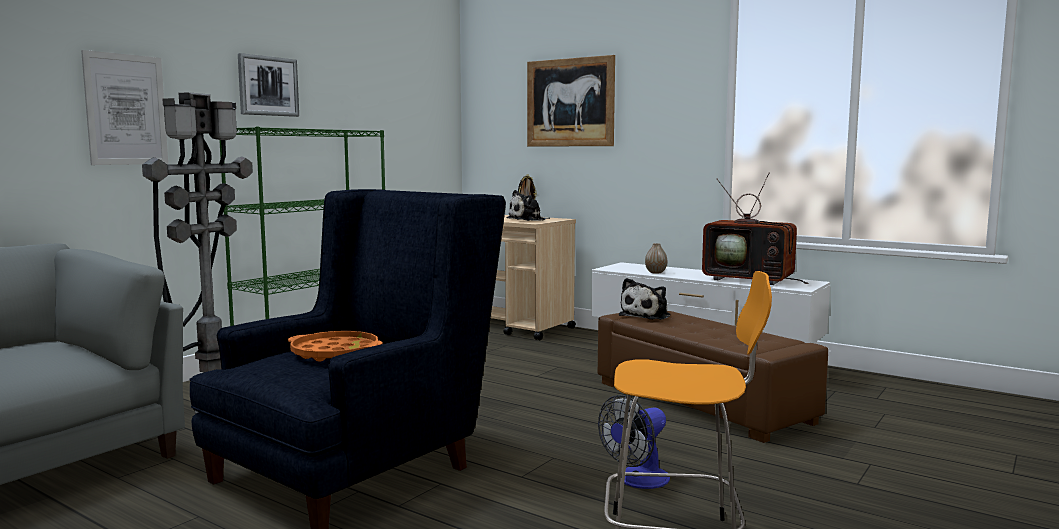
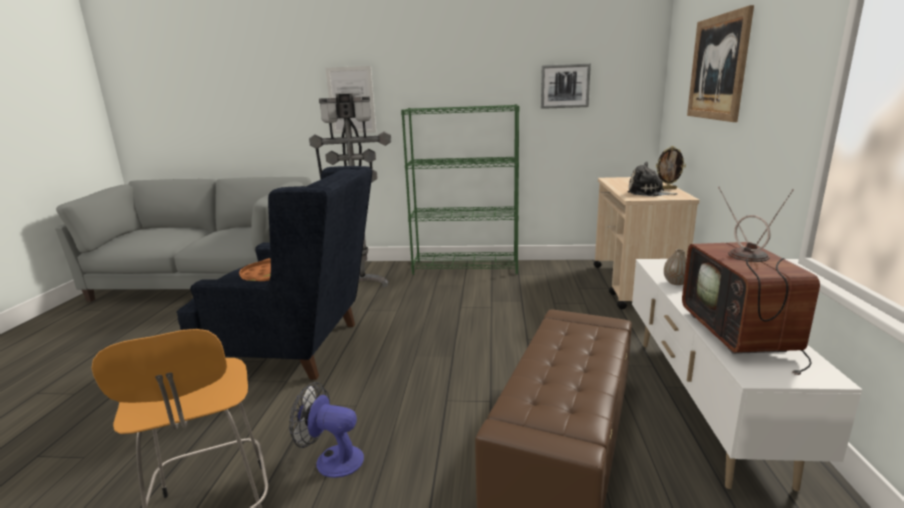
camera: 60 degrees right, 10 degrees up
(268, 86) = (448, 75): picture -> picture (565, 86)
(647, 315) = (579, 326): plush toy -> none

